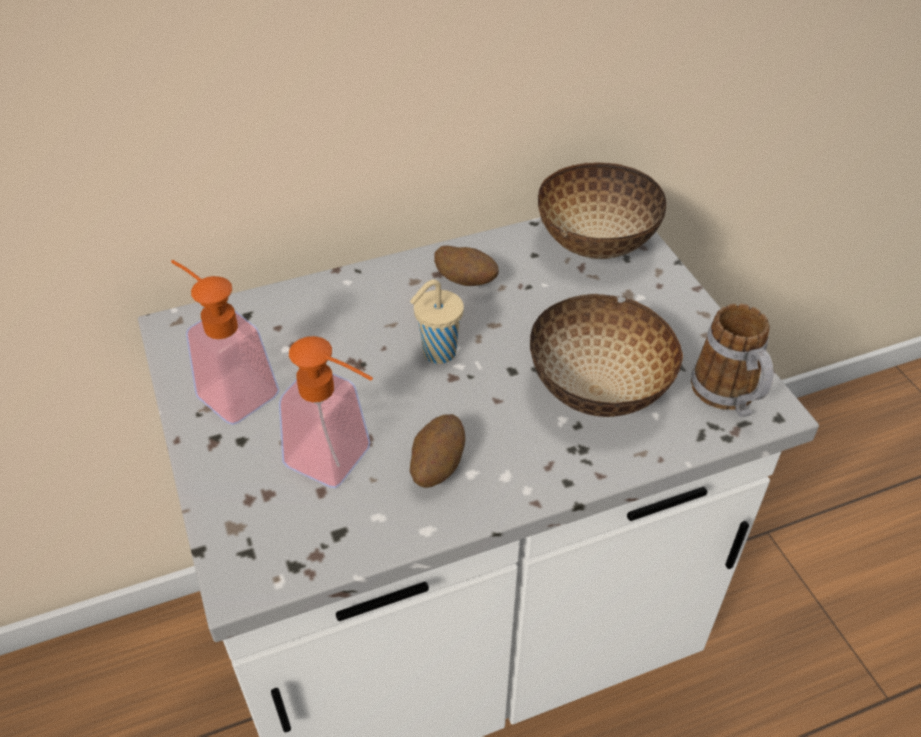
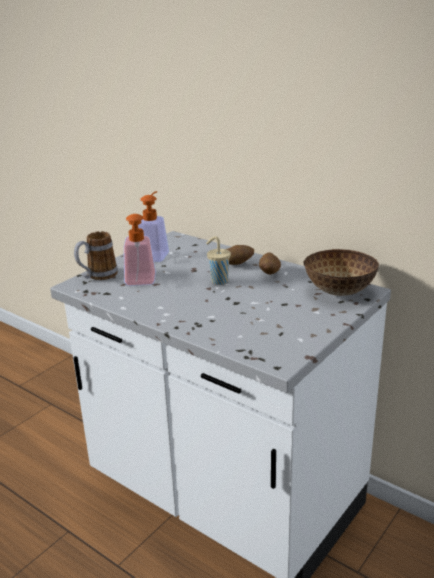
camera: 60 degrees right, 20 degrees down
(436, 466) = (156, 299): potato -> potato (237, 264)
(599, 392) = (238, 319): bowl -> none
(729, 398) = (274, 351): mug -> mug (97, 276)

